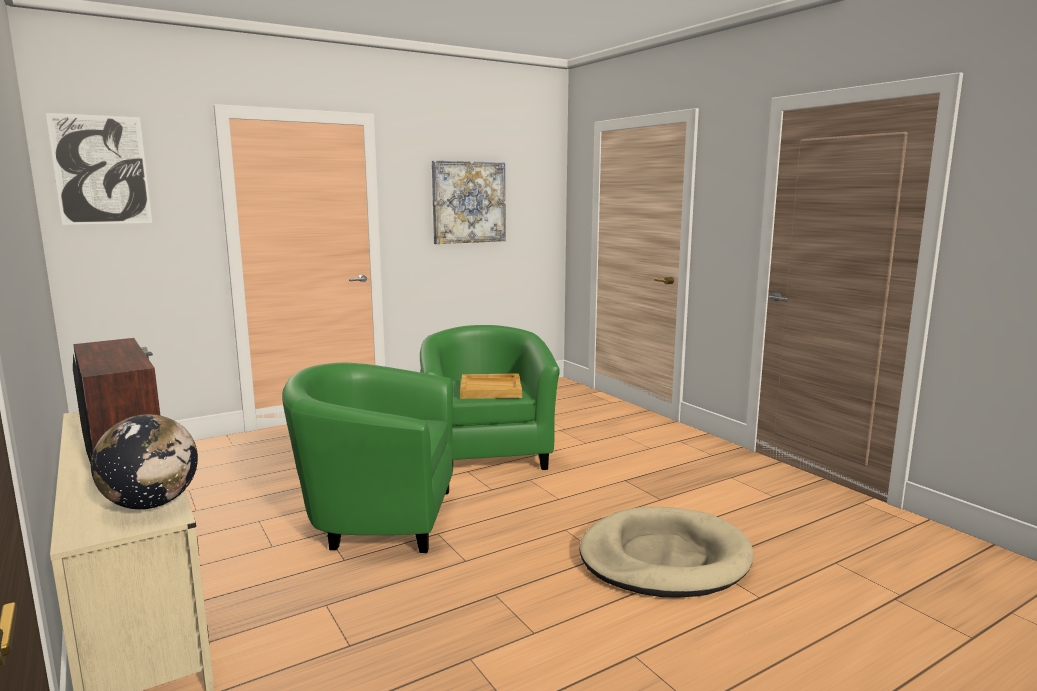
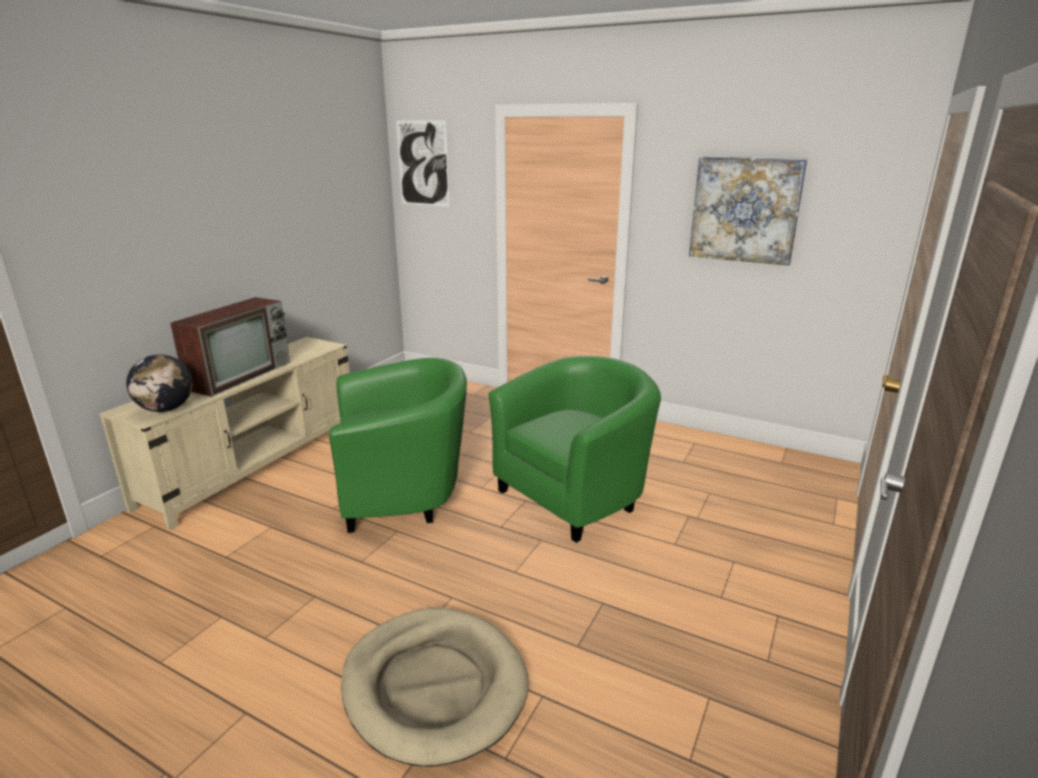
camera: 60 degrees right, 10 degrees up
(377, 517) = (405, 494): green armchair -> green armchair turned 105 degrees clockwise
(491, 389) = (565, 433): beige tray -> none

